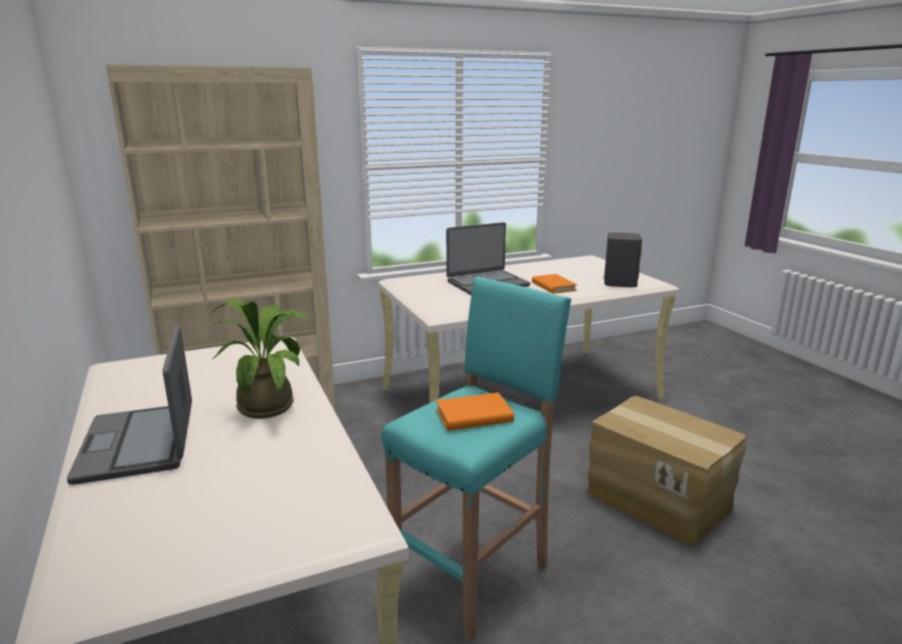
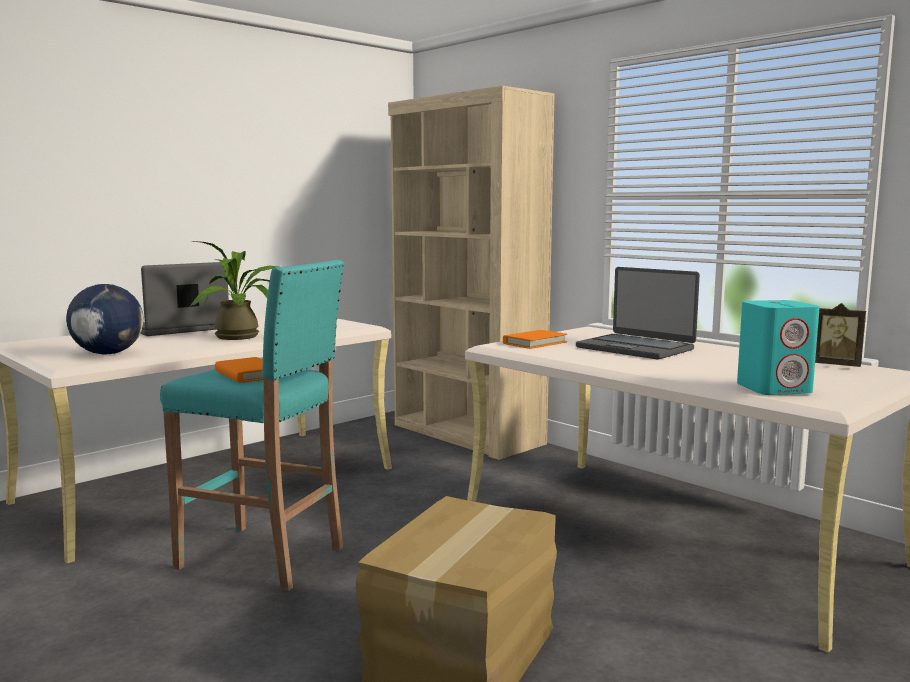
camera: 70 degrees right, 10 degrees down
(301, 496) = (108, 353): none -> globe
(553, 286) = (679, 367): orange book -> orange book (534, 343)
(567, 262) = (836, 365): none -> picture frame
(620, 283) = (774, 389): grey speaker -> turquoise speaker

